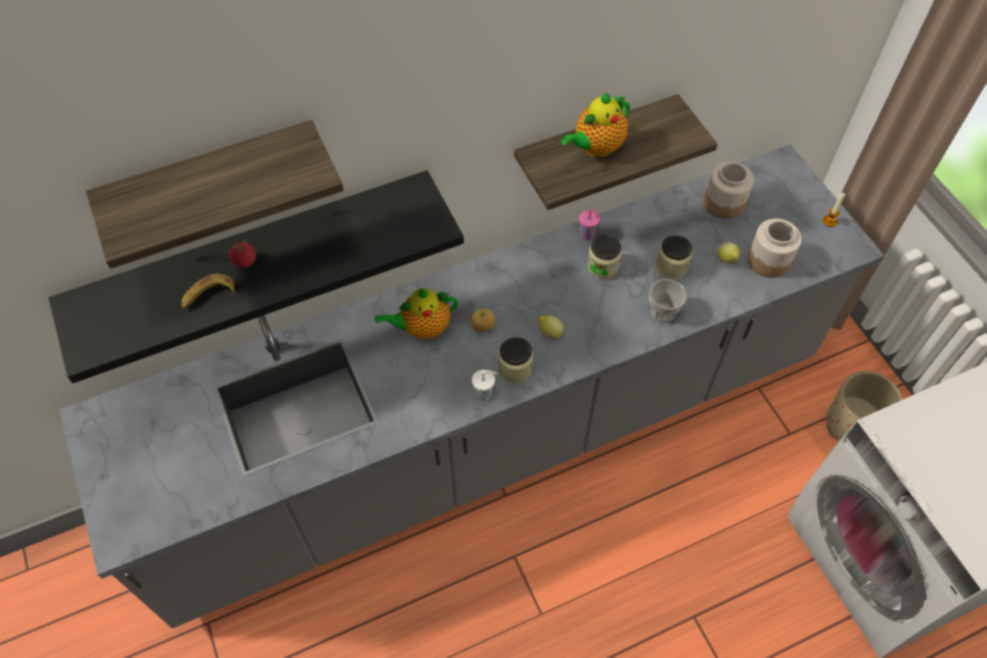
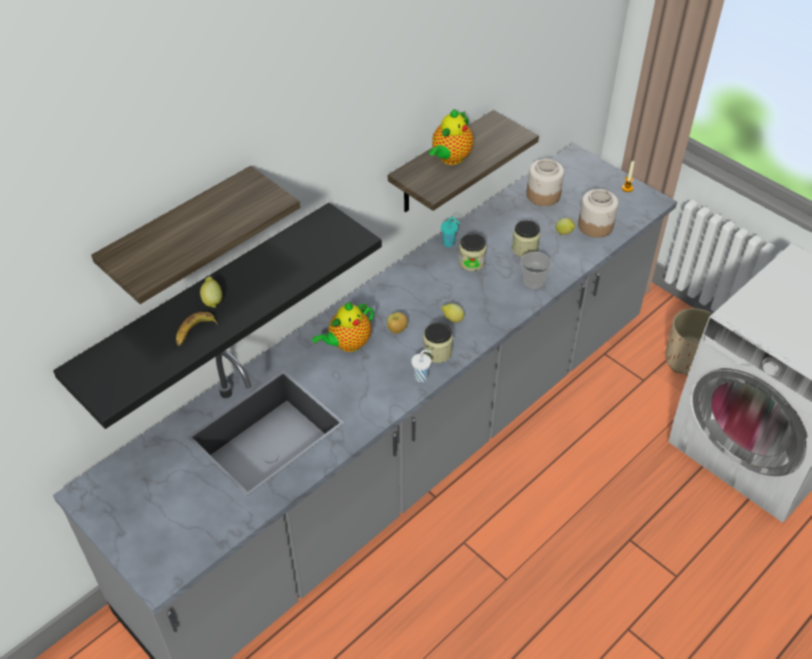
camera: 20 degrees left, 10 degrees down
(245, 261) = (212, 300): tomato -> lemon
(588, 235) = (449, 243): pink cup -> turquoise cup

